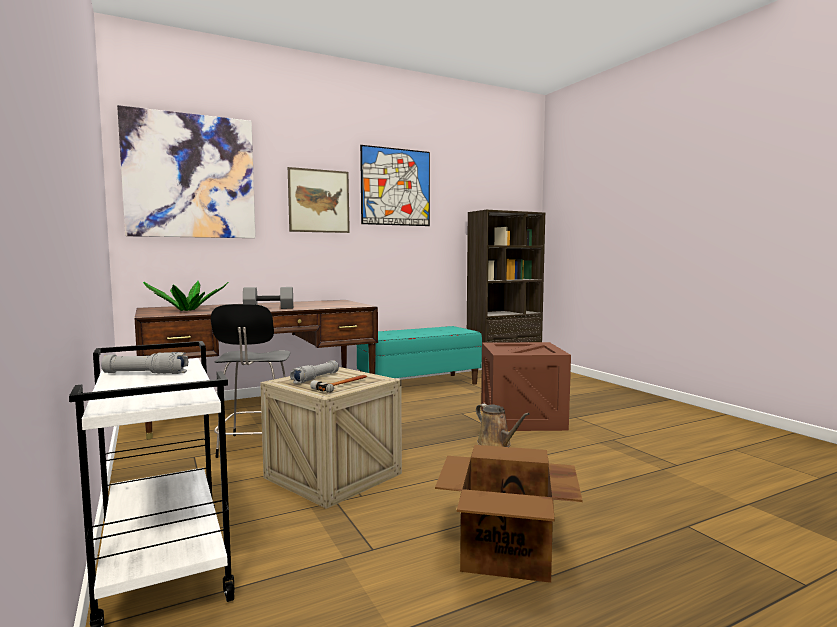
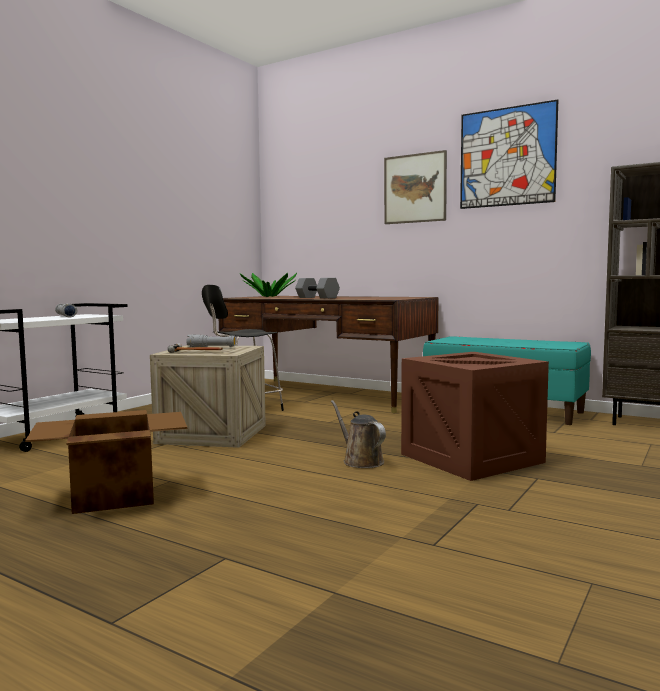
camera: 60 degrees right, 0 degrees up
(190, 176) = (309, 182): picture -> none
(496, 444) = (360, 461): brown watering can -> brown watering can turned 120 degrees clockwise

